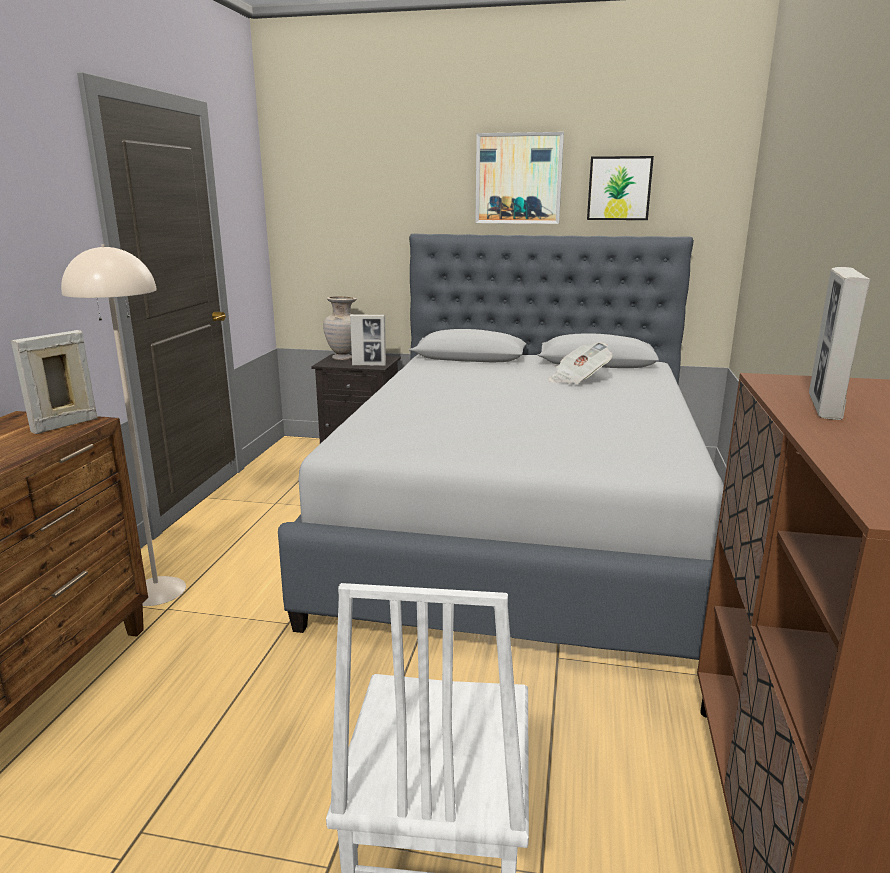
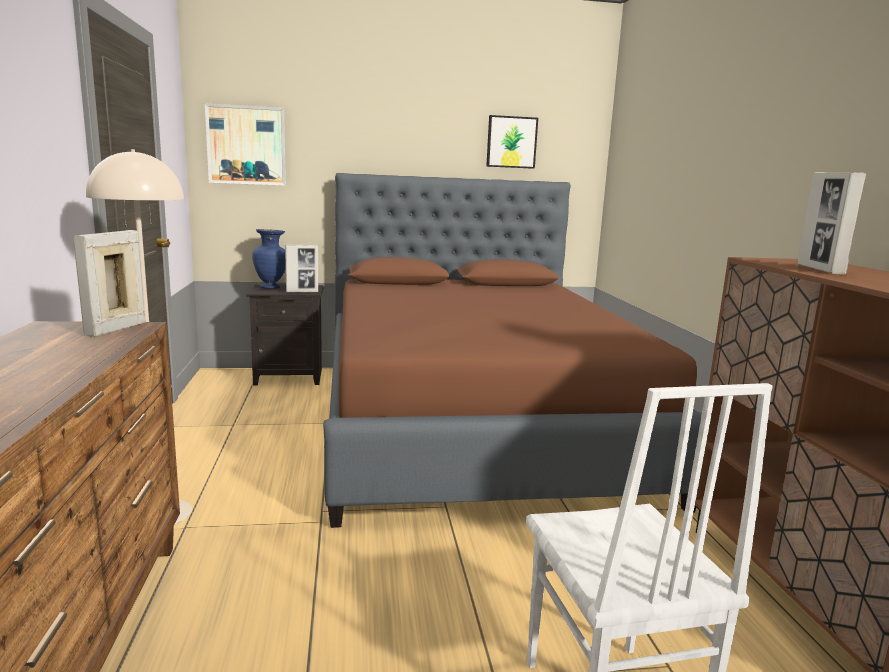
camera: 20 degrees left, 5 degrees down
(343, 358) = (271, 288): beige vase -> blue vase
(518, 179) = (430, 130): picture -> picture (246, 145)
(521, 528) = (474, 423): grey bed -> brown bed
(578, 379) = (506, 294): newspaper -> none

